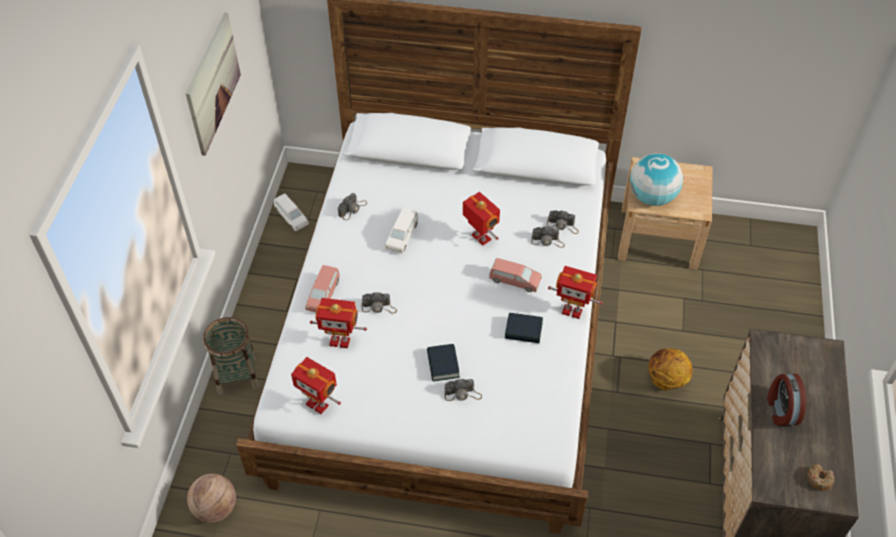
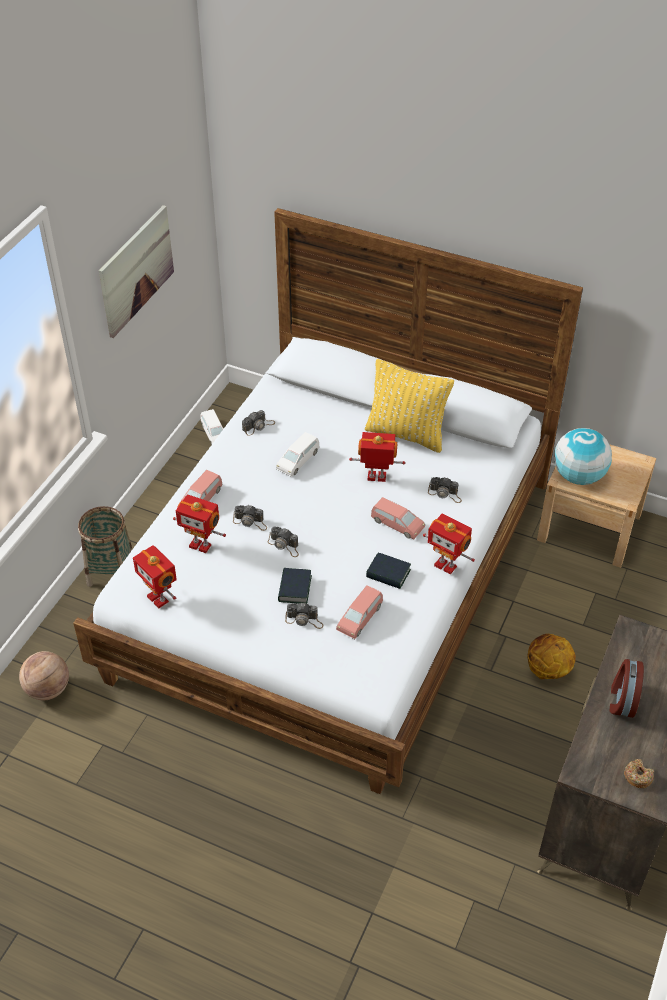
camera: 15 degrees right, 5 degrees down
(480, 238) = (376, 478): toy robot -> toy robot turned 60 degrees counterclockwise
(492, 189) = (406, 434): none -> yellow pillow
(513, 380) = (360, 618): none -> pink toy car
(563, 225) = (466, 482): camera -> camera (284, 545)

